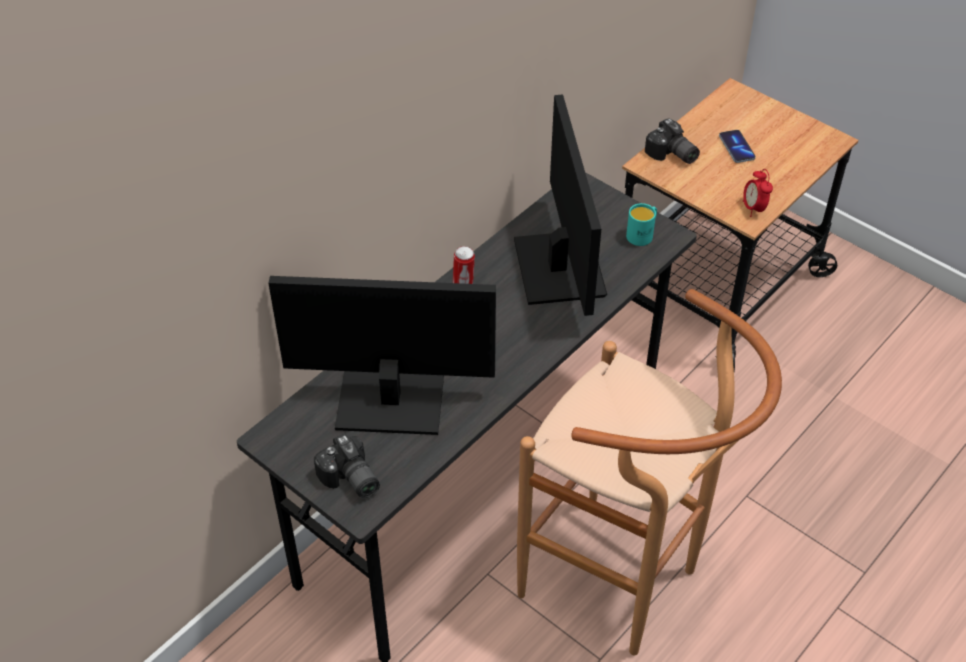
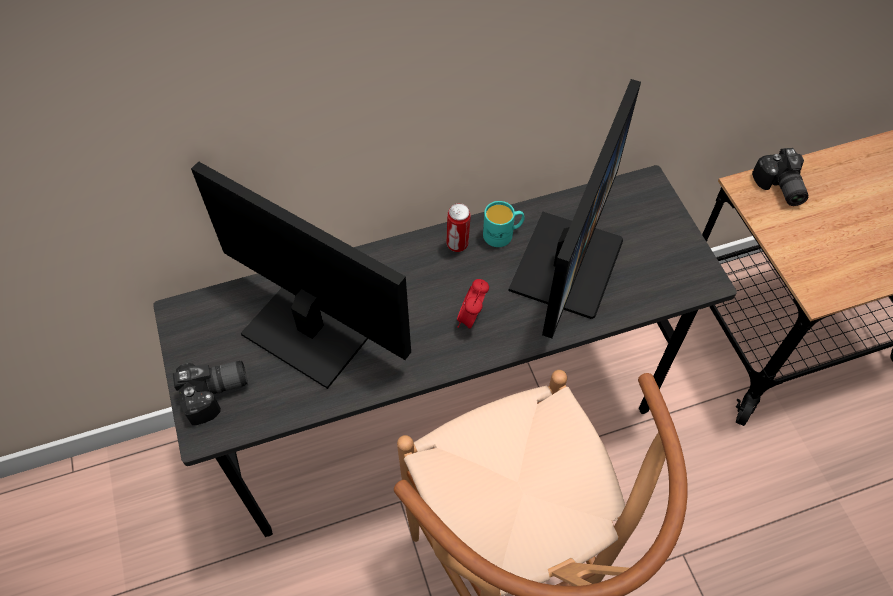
camera: 30 degrees right, 10 degrees up
(349, 480) = (217, 394): camera -> camera turned 105 degrees counterclockwise
(642, 234) = (677, 266): turquoise mug -> turquoise mug (503, 234)
(736, 147) = (856, 208): phone -> none
(753, 208) = (831, 285): alarm clock -> alarm clock (471, 318)

